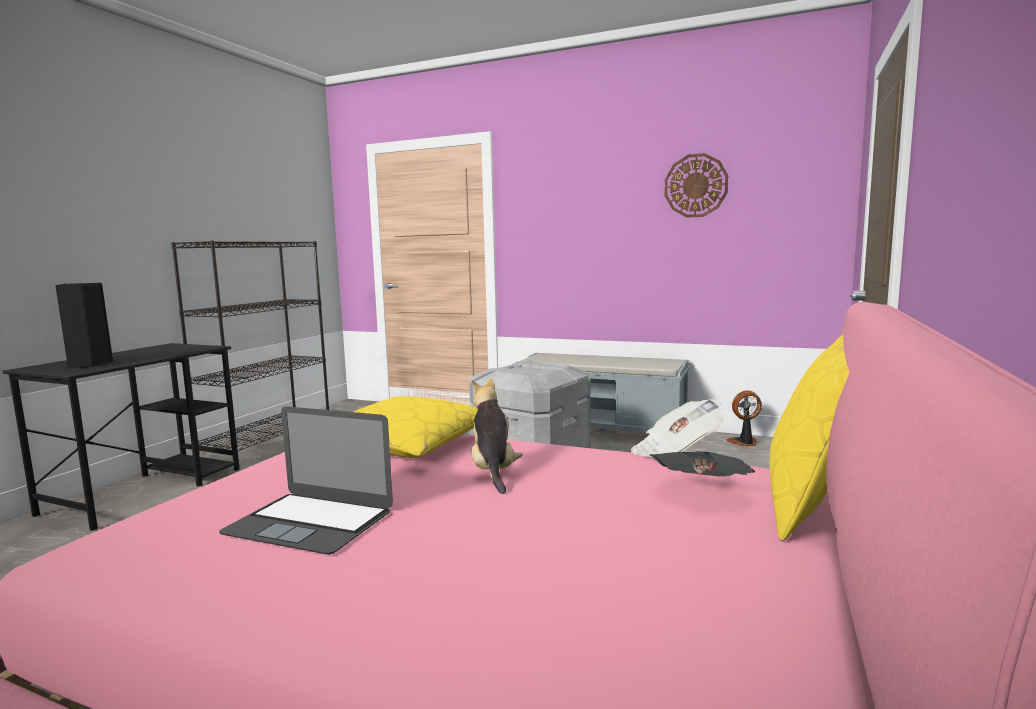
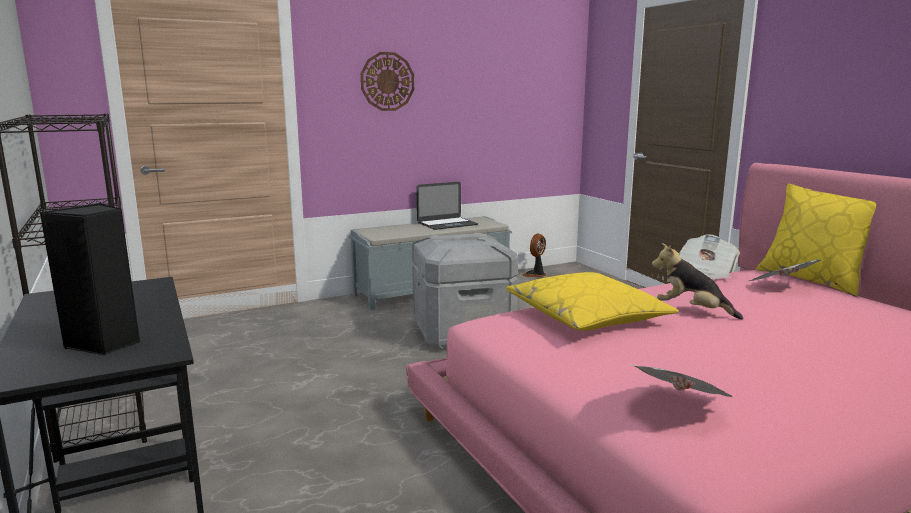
camera: 50 degrees left, 5 degrees up
(189, 513) = (680, 406): none -> newspaper
(310, 522) = (746, 372): laptop -> laptop (447, 224)
(696, 185) = (487, 66): wall clock -> wall clock (387, 81)

